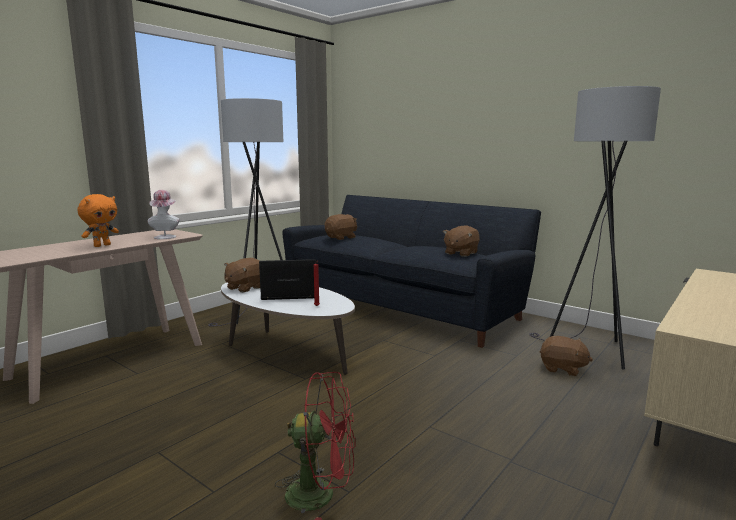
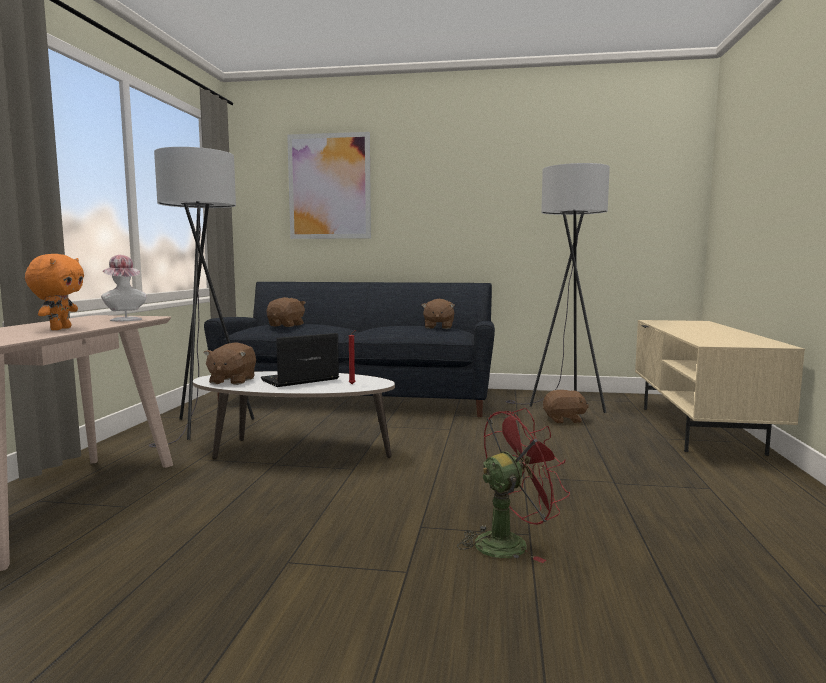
camera: 30 degrees left, 5 degrees down
(404, 112) = (329, 186): none -> picture

